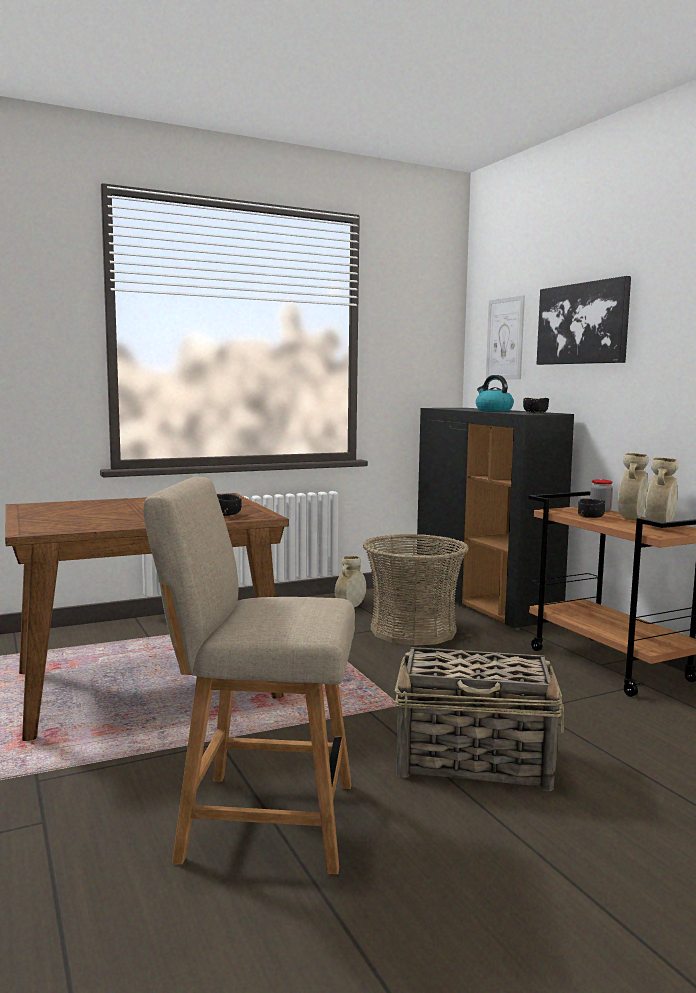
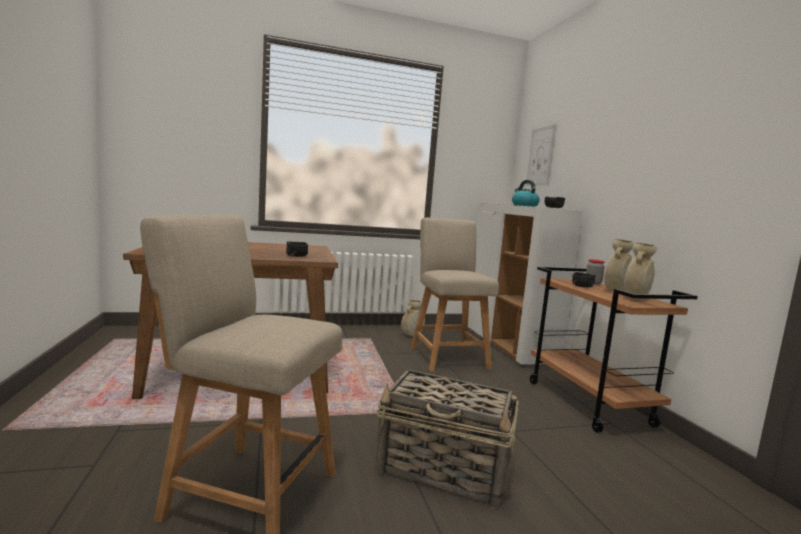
camera: 10 degrees right, 0 degrees up
(413, 630) = (447, 357): basket -> beige chair
(485, 604) = (508, 344): black cabinet -> white cabinet
(583, 323) = (595, 142): picture -> none

